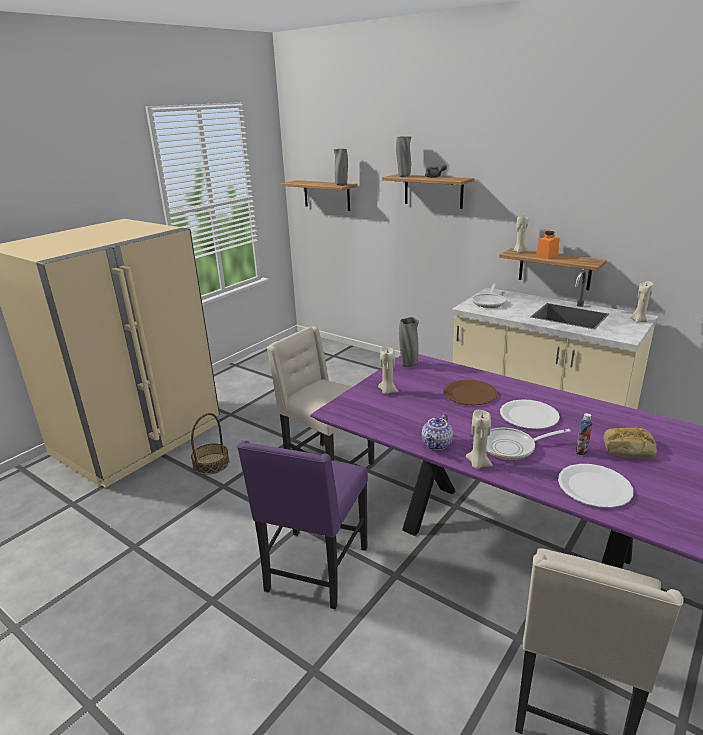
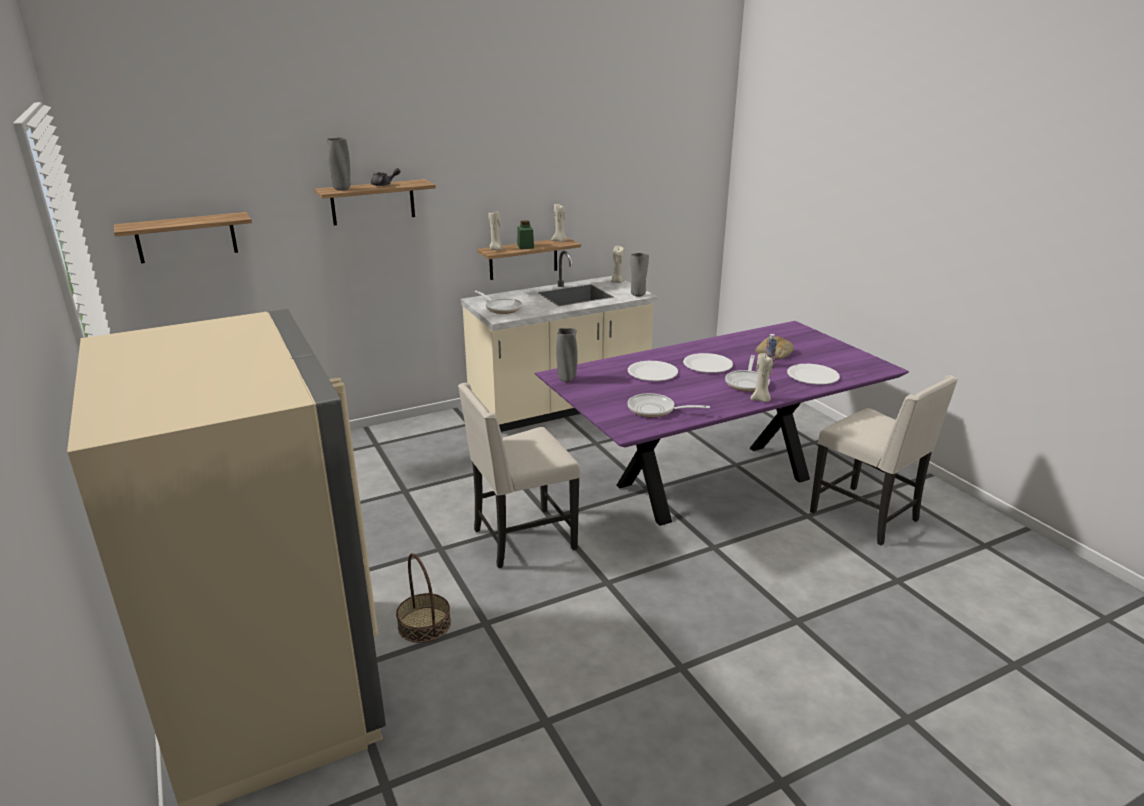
camera: 65 degrees left, 0 degrees up
(315, 570) = (680, 589): purple chair -> none
(341, 185) = (235, 216): grey vase -> grey vase (638, 295)
(387, 391) = (611, 401): beige candle -> beige candle (560, 241)
(389, 414) = (655, 410): none -> frying pan
(437, 444) = (722, 405): teapot -> none
(470, 394) = (652, 373): brown plate -> white plate
(547, 256) = (525, 246): orange jar -> green jar

